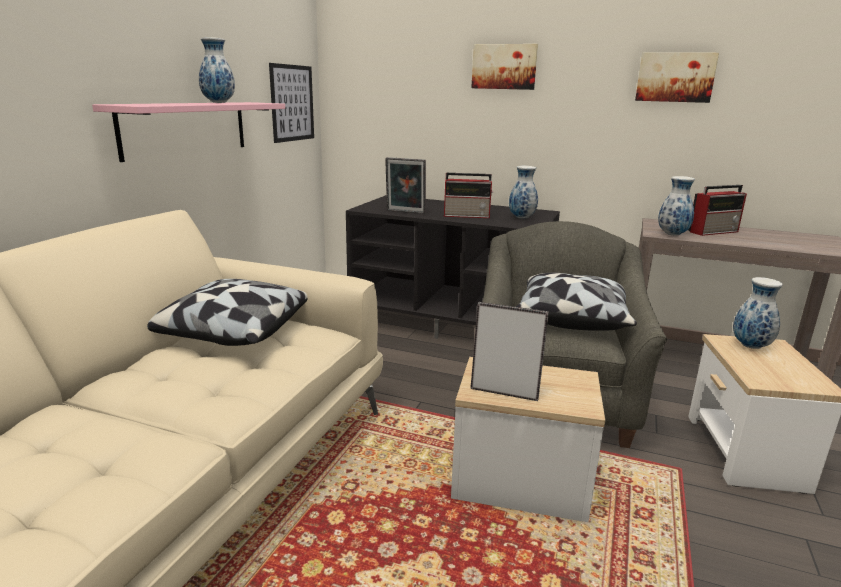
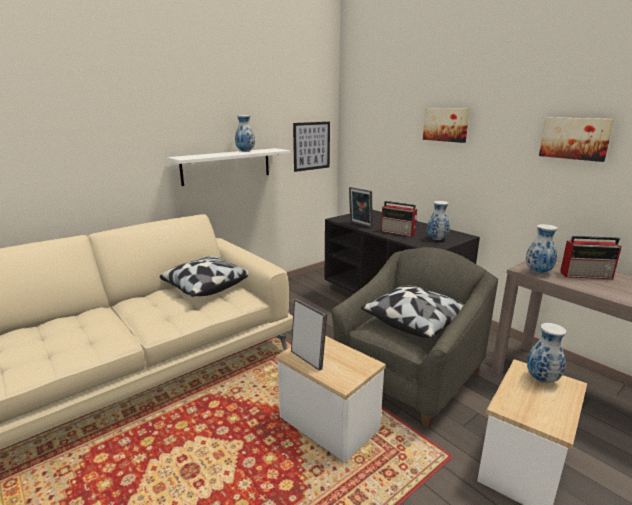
camera: 30 degrees right, 0 degrees up
(186, 128) = (226, 166): pink shelf -> white shelf

